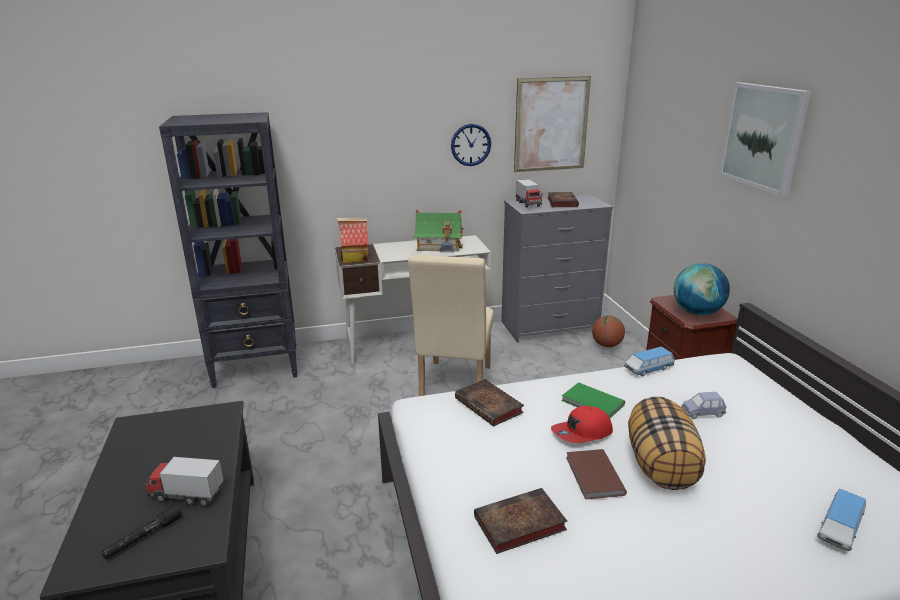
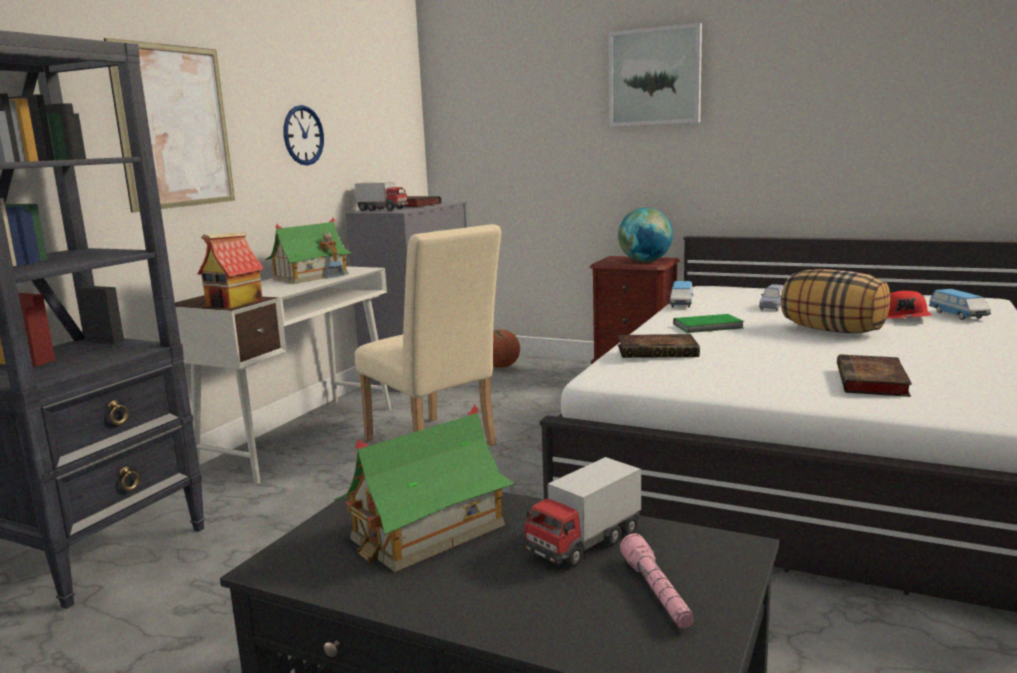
camera: 50 degrees left, 10 degrees down
(143, 537) = (656, 592): black flashlight -> pink flashlight
(178, 445) = (427, 532): none -> toy house
(551, 124) = (371, 113): picture -> picture (174, 127)
(582, 433) = (755, 337): red cap -> red cap (905, 317)
(593, 476) = (825, 348): brown book -> none

